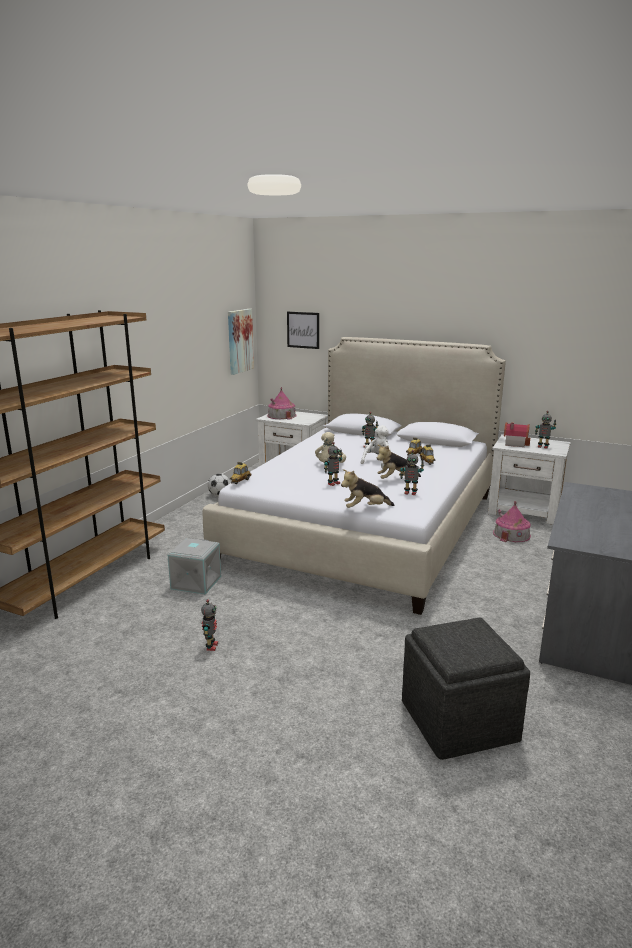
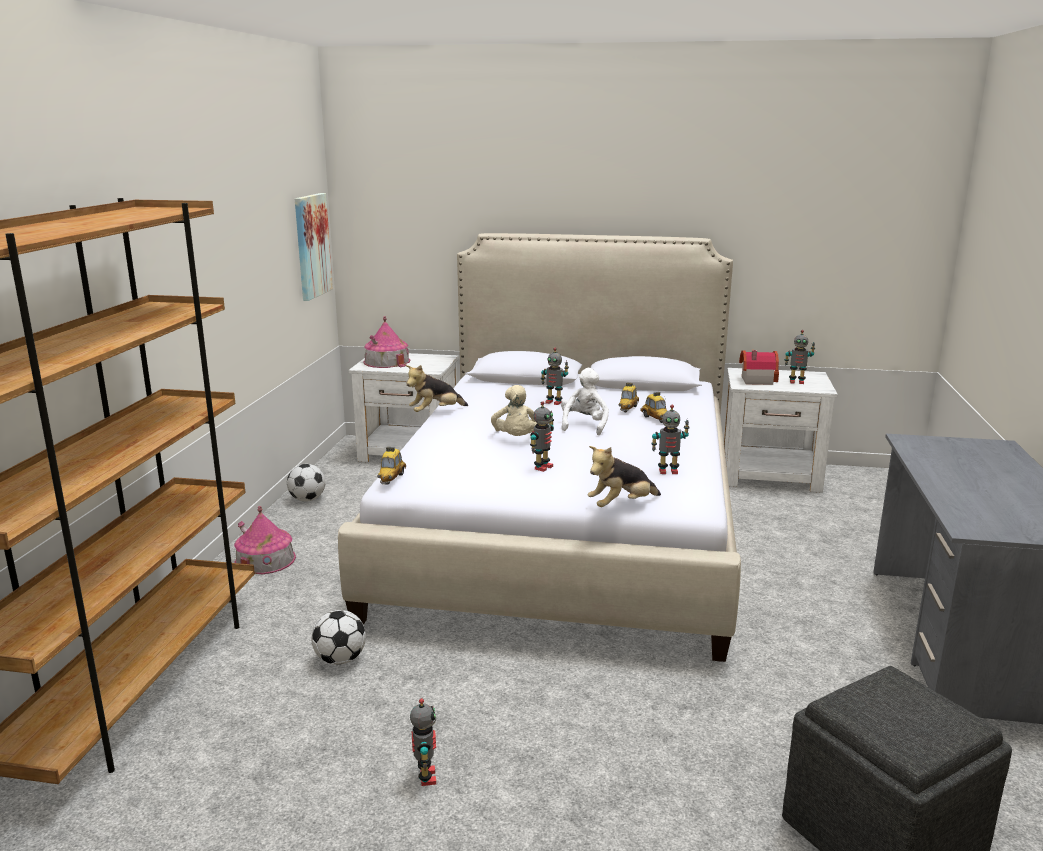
camera: 15 degrees left, 0 degrees up
(195, 582) = (340, 659): grey storage box -> football
(303, 330) = (411, 225): picture -> none
(396, 480) = (632, 452): plush toy -> plush toy (435, 412)
(511, 534) = (775, 514): toy house -> toy house (265, 560)

